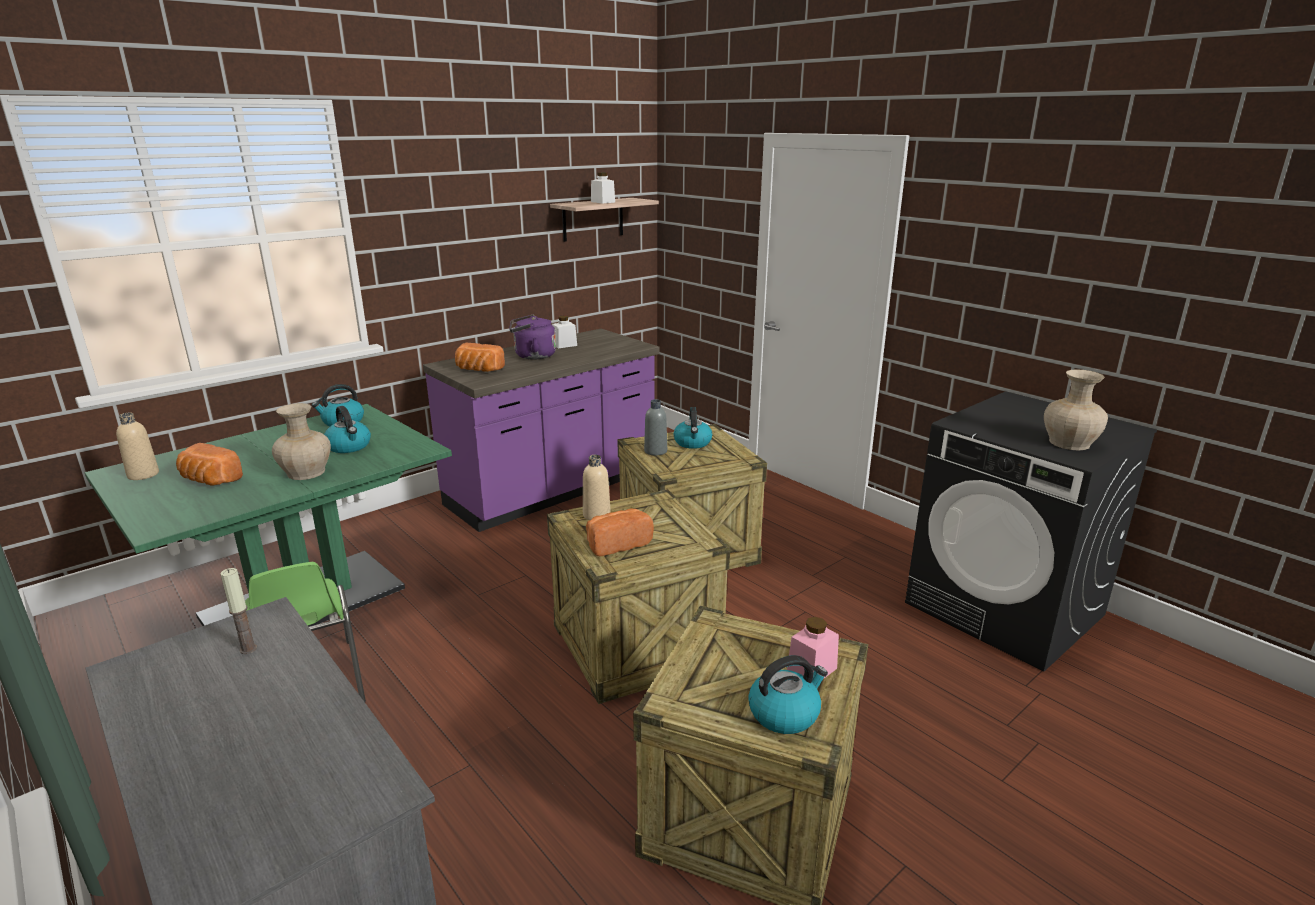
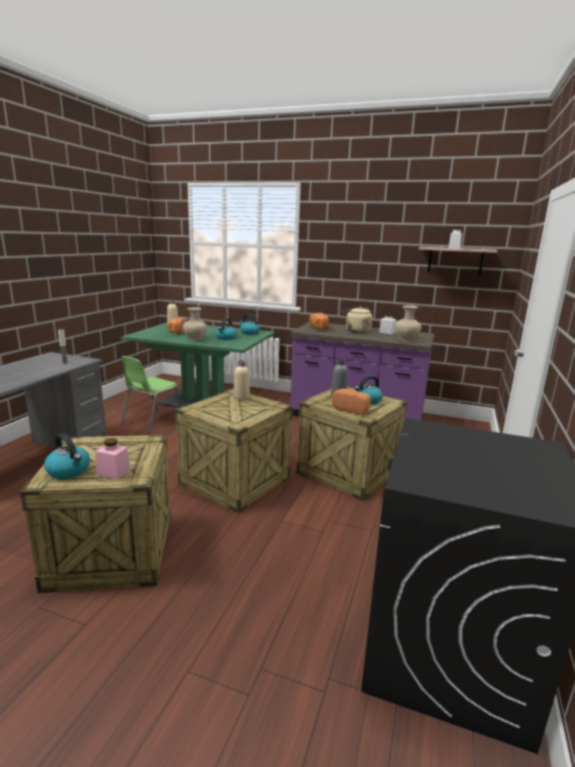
camera: 60 degrees right, 5 degrees down
(532, 356) = (356, 331): purple kettle -> beige kettle
(617, 543) = (216, 407): bread -> bread (352, 409)
(1068, 443) = (451, 475): beige vase -> beige vase (406, 339)

